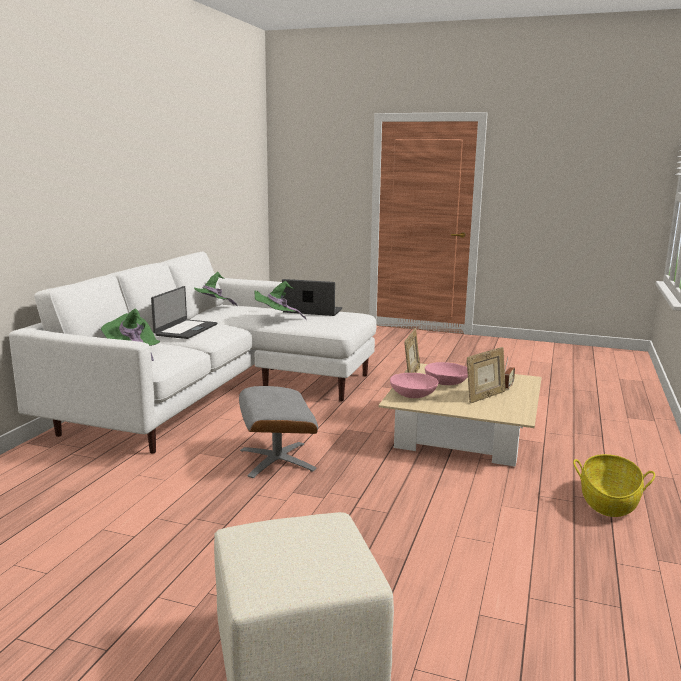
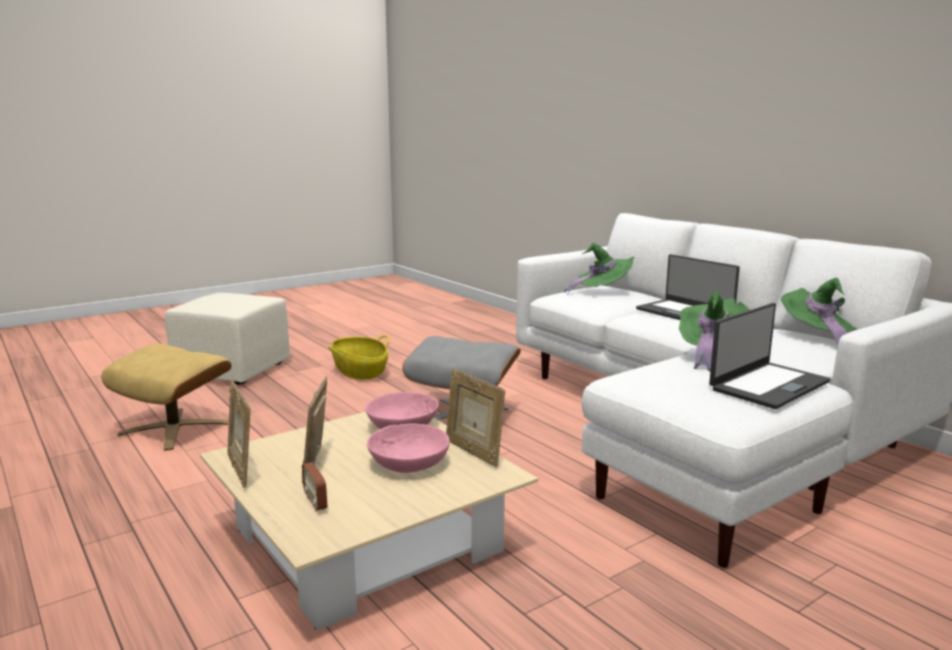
camera: 125 degrees right, 0 degrees up
(478, 578) = (174, 428): none -> beige ottoman
(522, 409) = (241, 470): none -> picture frame
(608, 501) = (82, 544): basket -> basket (360, 372)

